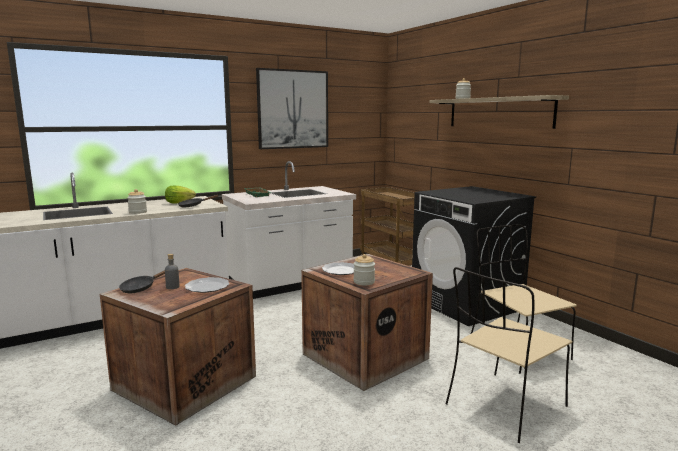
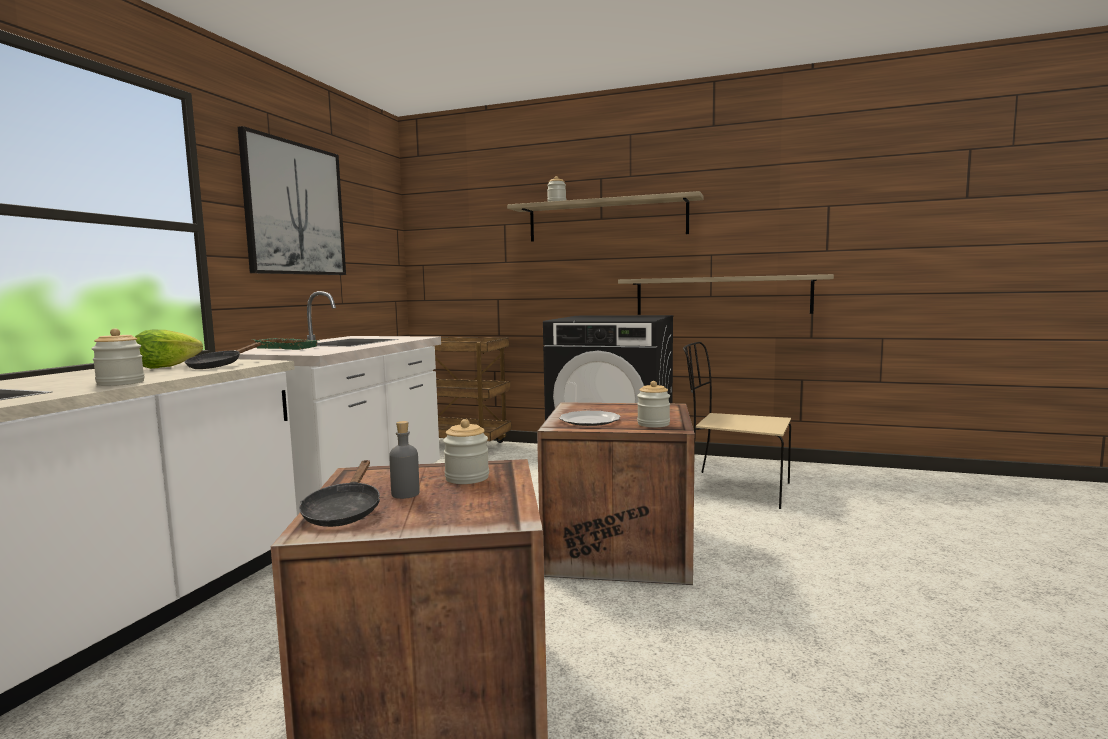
camera: 40 degrees left, 5 degrees down
(207, 286) = (467, 478): plate -> jar
(504, 407) = (829, 542): beige chair -> none
(575, 185) = (721, 295): none -> shelf

